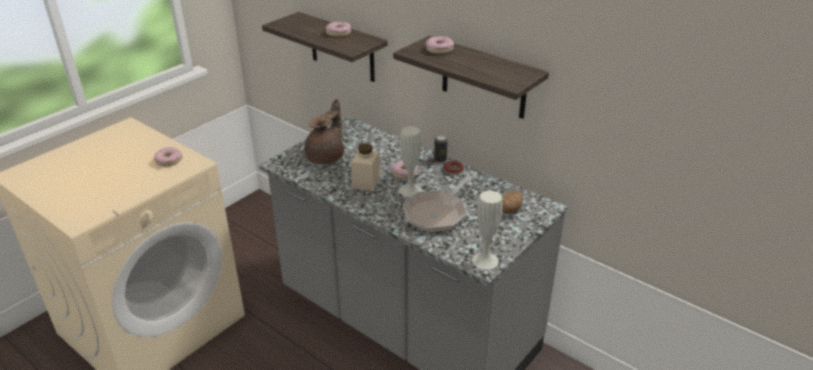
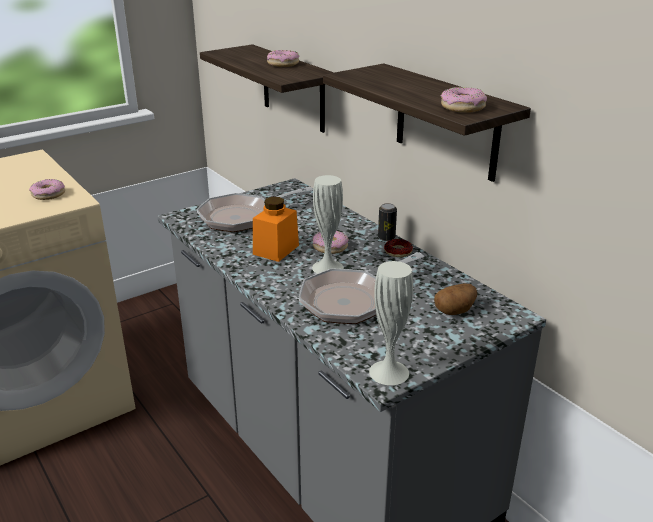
camera: 15 degrees right, 5 degrees down
(326, 157) = (242, 217): brown teapot -> frying pan
(366, 181) = (276, 250): beige jar -> orange jar
(439, 49) = (387, 76): donut -> donut (462, 107)

